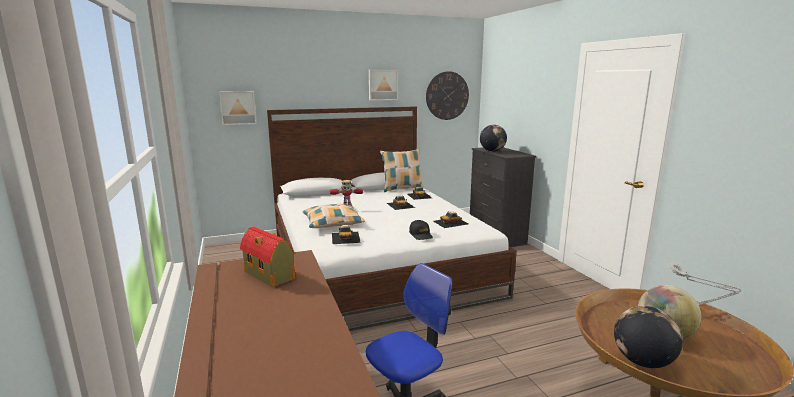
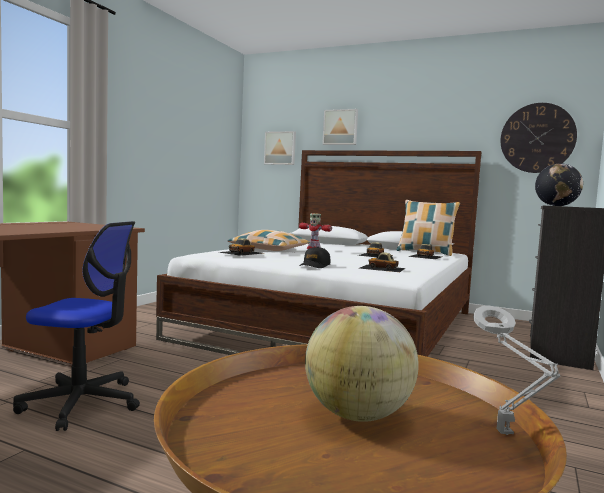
camera: 45 degrees right, 10 degrees down
(270, 275) = (71, 226): toy house -> none
(382, 85) = (437, 123): picture -> picture (340, 127)
(642, 361) = (233, 407): globe -> none

